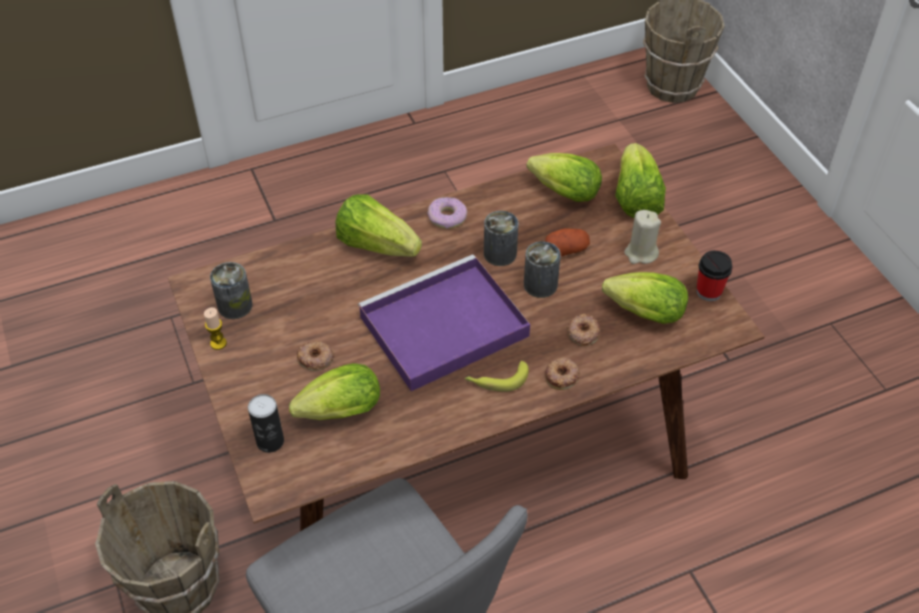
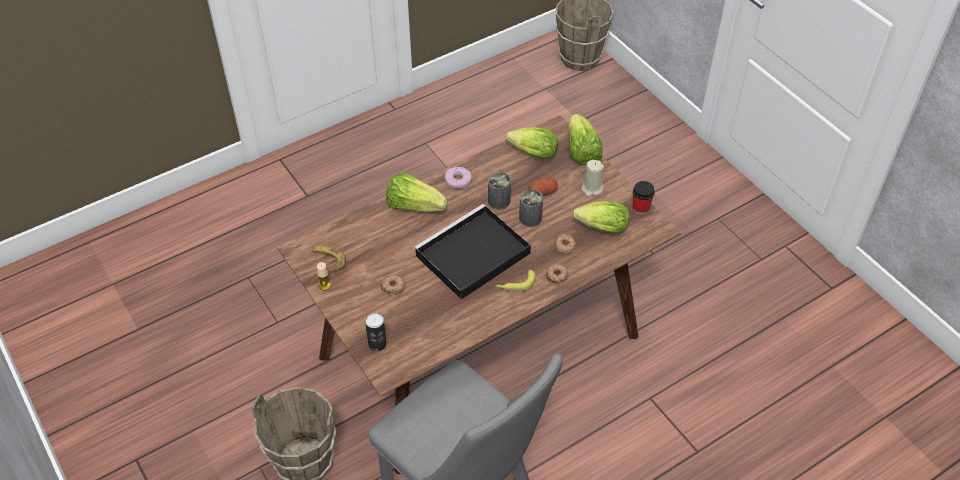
camera: 10 degrees left, 0 degrees up
(235, 306) = (329, 259): can -> banana
(336, 413) = (416, 320): lettuce -> none
(441, 328) = (471, 256): purple tray -> black tray

